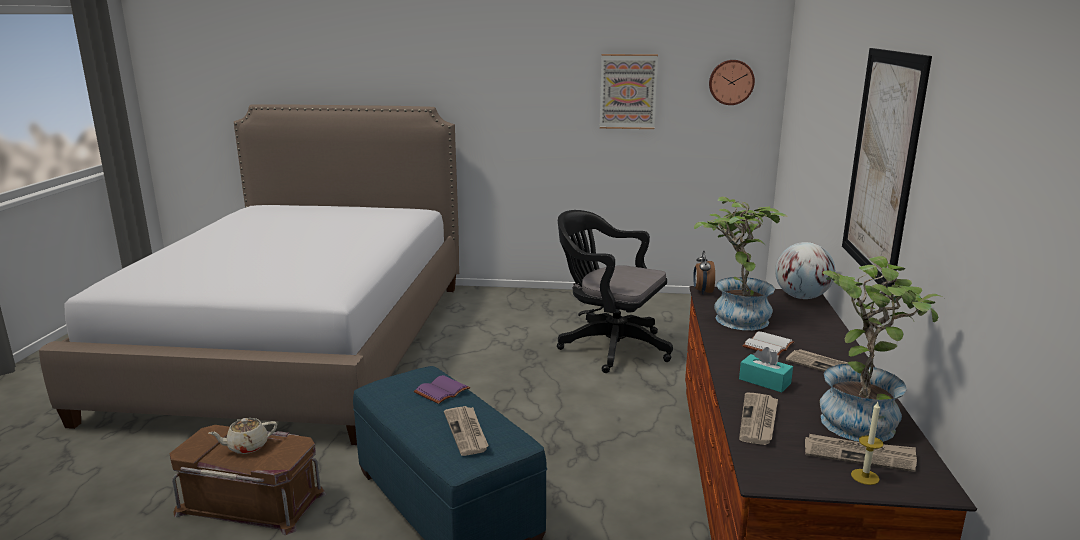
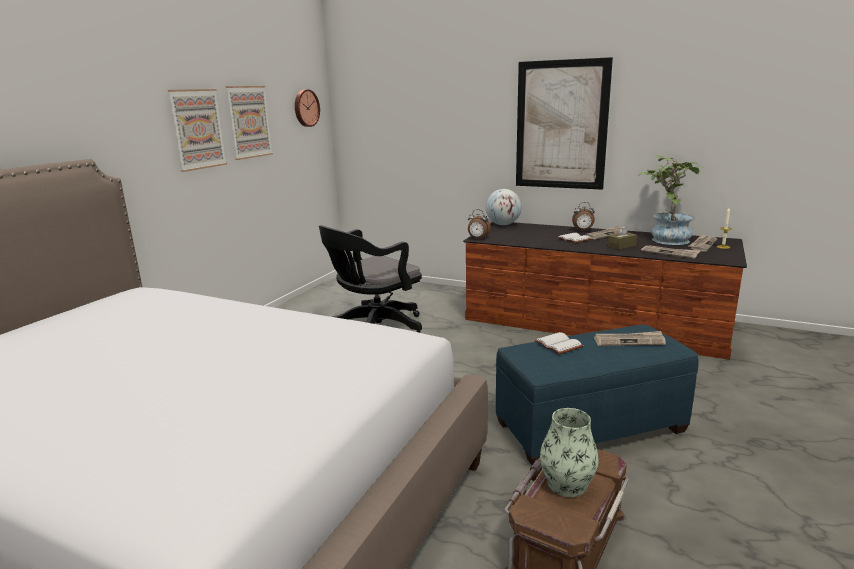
camera: 70 degrees left, 0 degrees up
(247, 446) = (567, 484): beige teapot -> vase
(442, 392) = (560, 344): purple book -> white book
(557, 93) = (197, 129): none -> picture
(734, 317) = (527, 239): potted plant -> none
(764, 381) = (622, 246): turquoise tissue box -> brown tissue box
(833, 350) = (582, 231): none -> alarm clock

